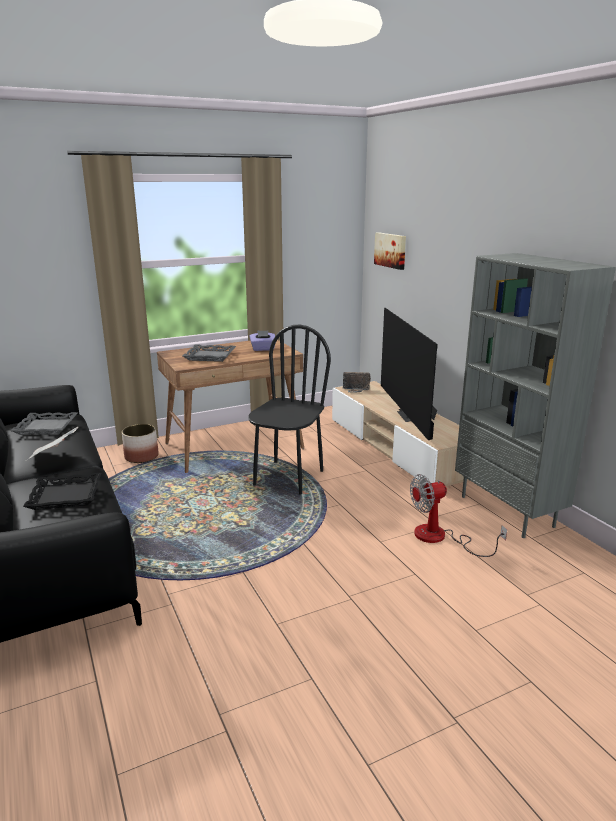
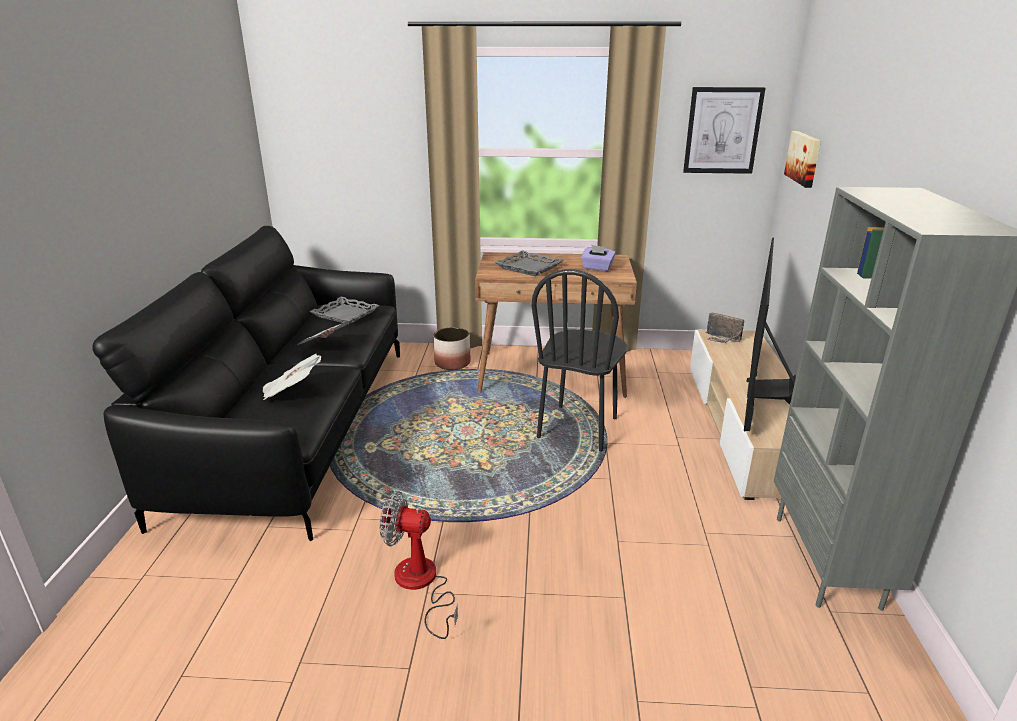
camera: 30 degrees right, 5 degrees up
(65, 496) = (292, 391): black tray -> newspaper
(288, 478) = (578, 428): black chair -> black chair turned 150 degrees clockwise
(324, 236) = (722, 131): none -> picture
(440, 538) = (698, 564): fan -> fan (421, 585)

